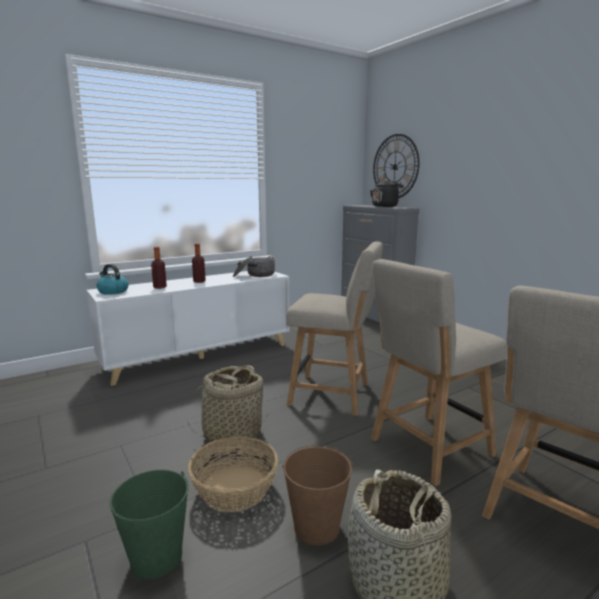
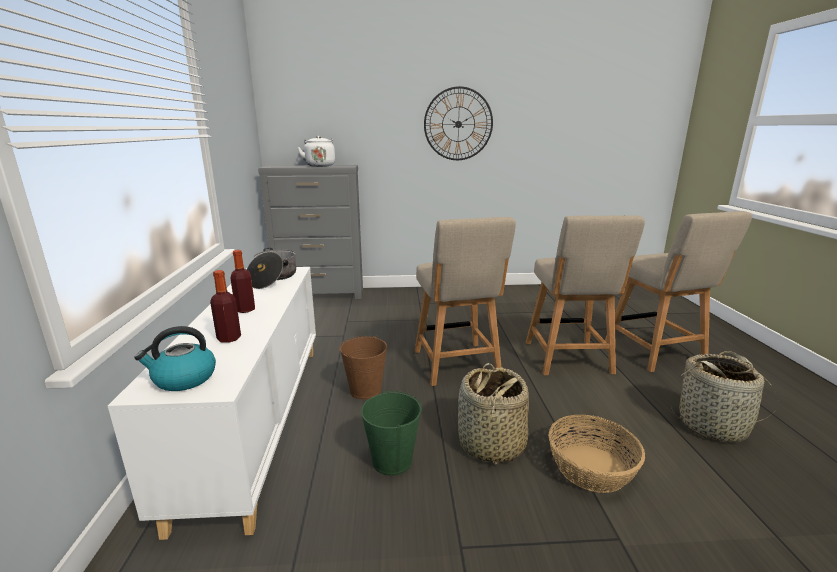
camera: 60 degrees left, 5 degrees up
(156, 557) = (686, 545): green bucket -> green bucket (392, 461)
(317, 527) = (653, 438): brown bucket -> brown bucket (366, 390)
(334, 394) = (457, 365): beige chair -> beige chair turned 120 degrees clockwise
(385, 206) = (320, 165): black kettle -> white kettle
(395, 167) = (313, 119): wall clock -> wall clock (458, 124)

